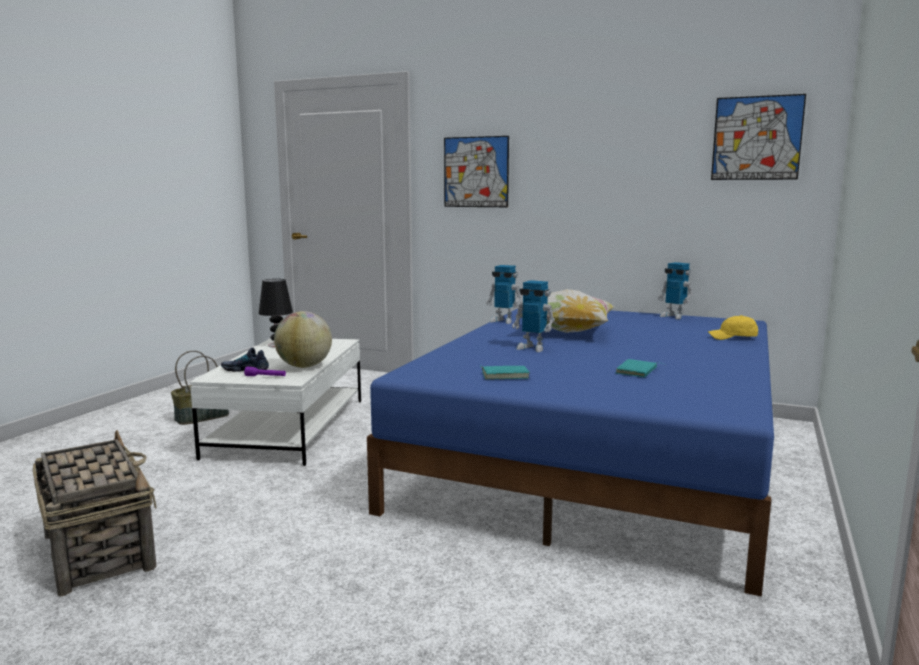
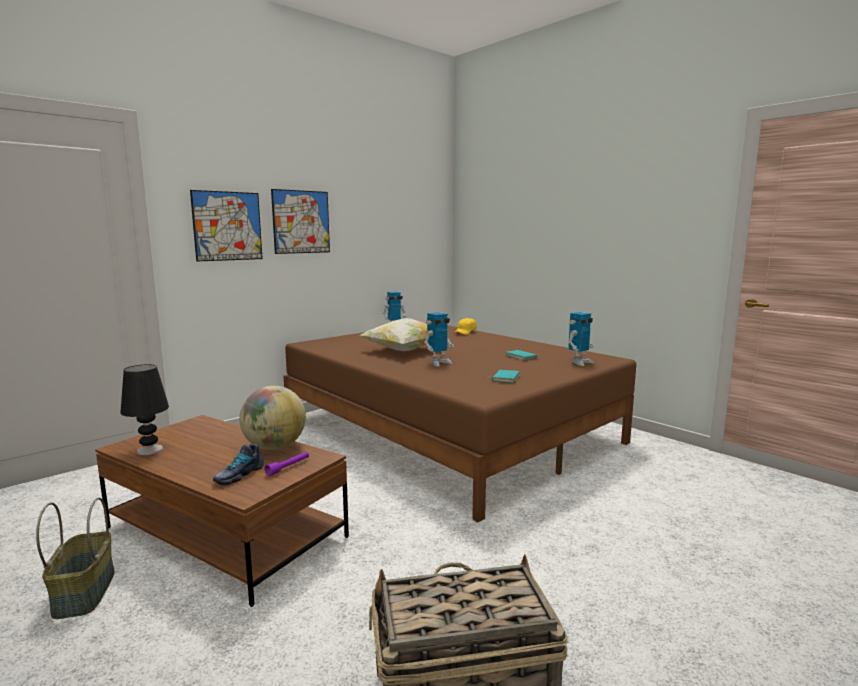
camera: 65 degrees left, 0 degrees up
(289, 427) = (226, 532): white coffee table -> brown coffee table
(503, 321) = (340, 356): toy robot -> toy robot (579, 362)
(600, 457) = (447, 429): blue bed -> brown bed
(756, 138) = (417, 207): picture -> picture (301, 222)

